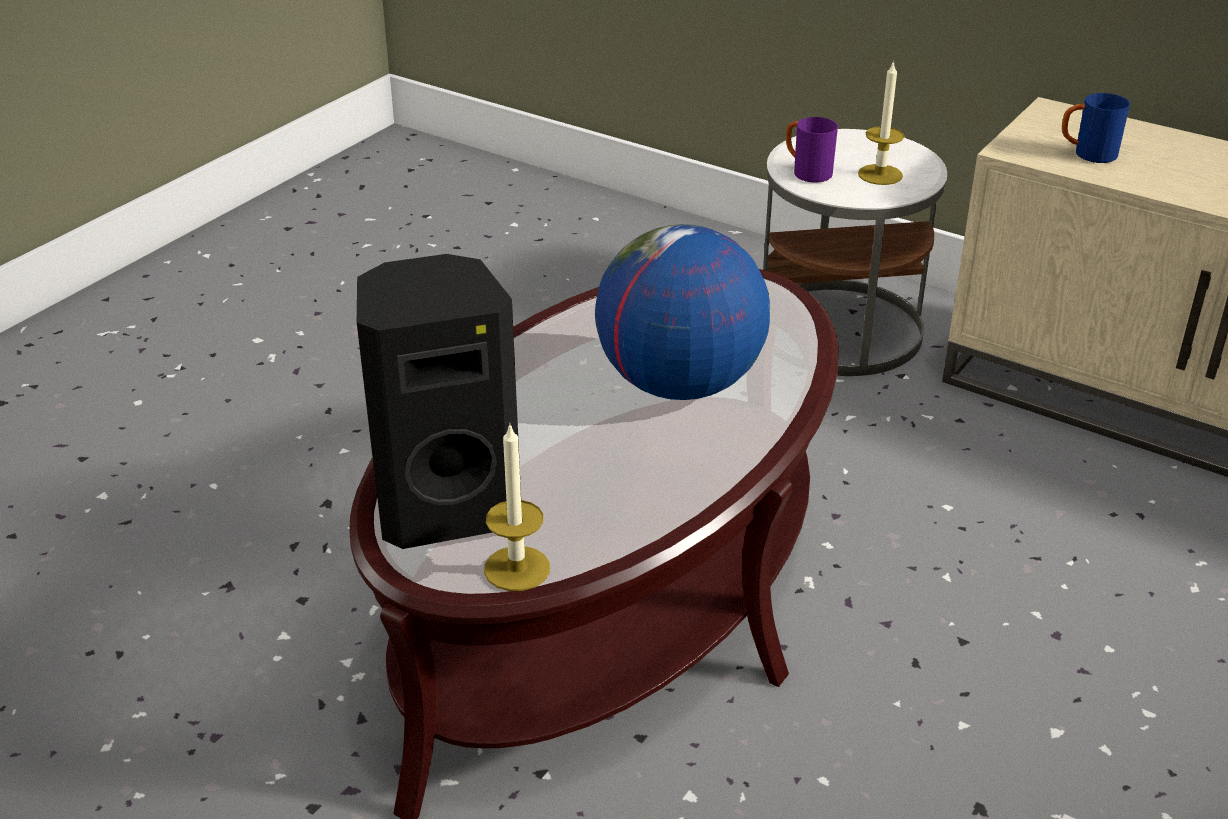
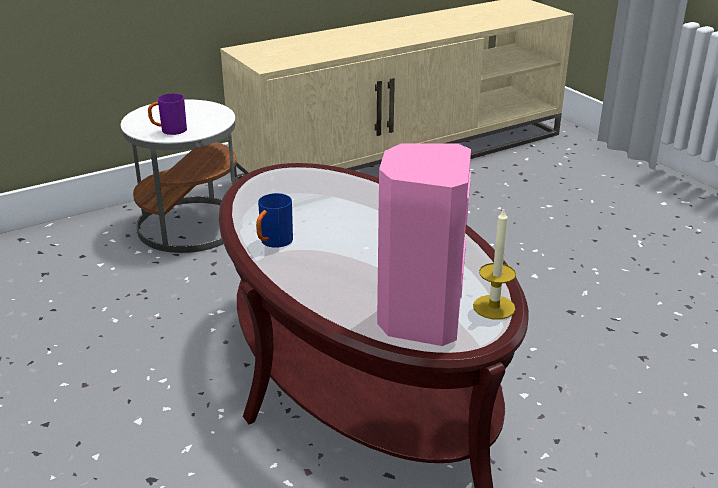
camera: 65 degrees left, 5 degrees down
(446, 507) = (418, 319): black speaker -> pink speaker
(679, 385) = (354, 218): globe -> none
(880, 175) = (199, 115): candle -> none
(1087, 154) = (291, 56): blue mug -> blue mug (273, 243)

